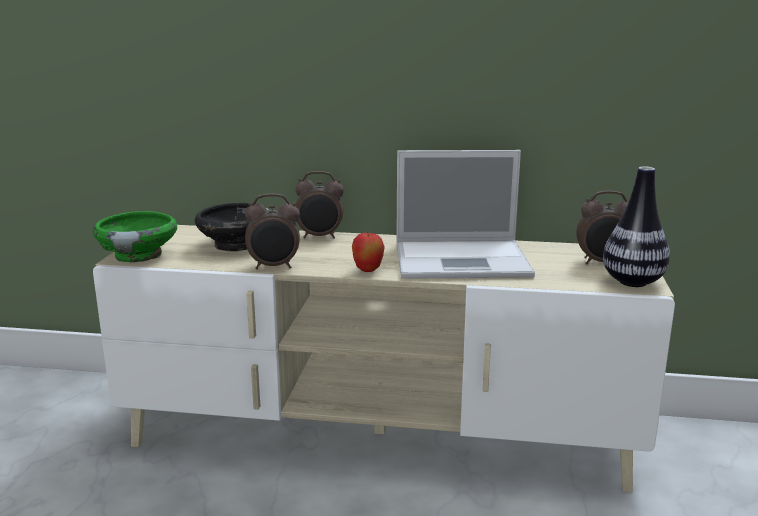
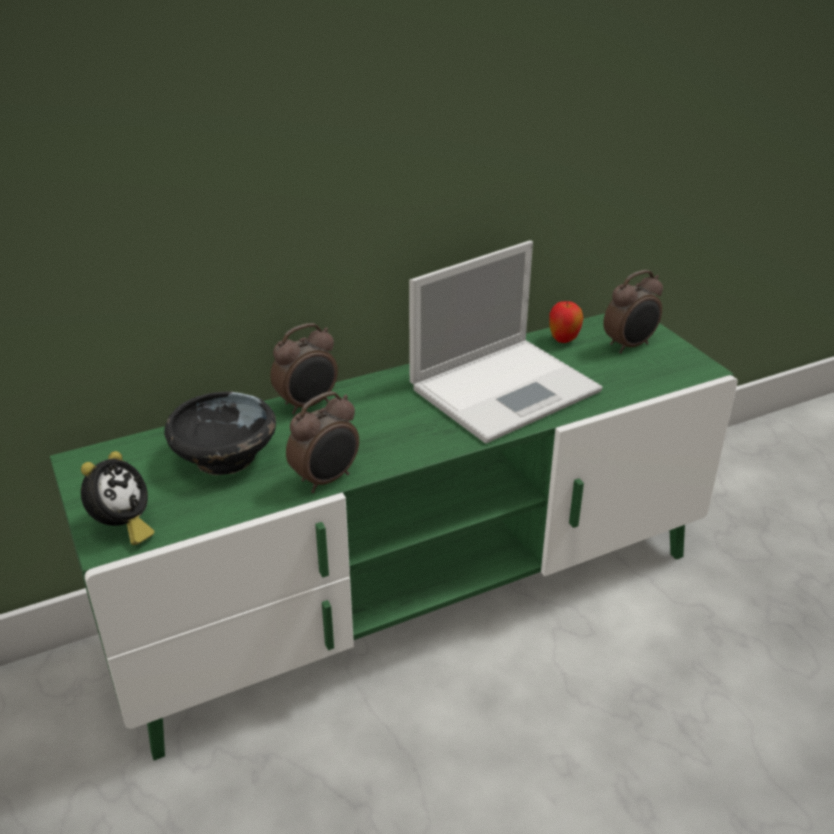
camera: 35 degrees left, 15 degrees up
(139, 255) = (122, 528): green bowl -> alarm clock
(368, 270) = (436, 444): apple -> apple (563, 340)
(379, 434) = (416, 599): beige tv stand -> green tv stand
(633, 282) = (684, 366): vase -> none

